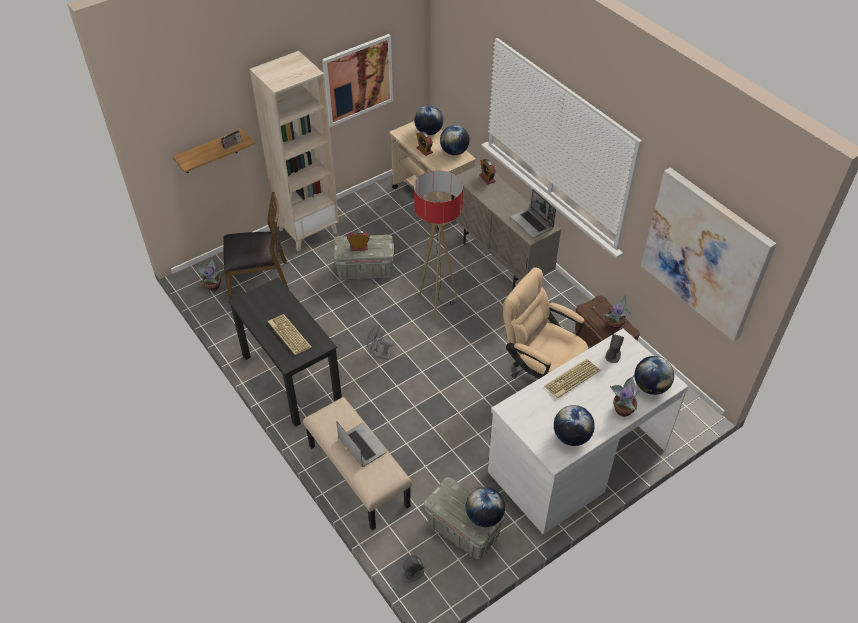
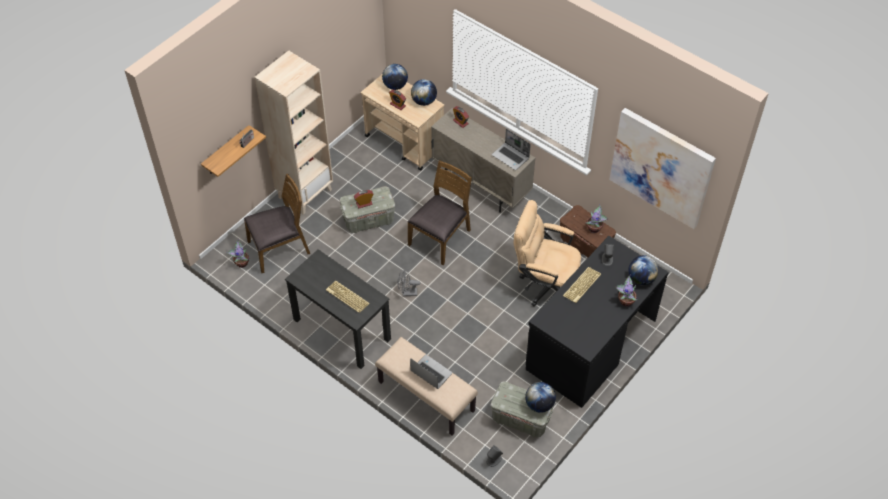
camera: 15 degrees left, 5 degrees up
(358, 80) = (331, 56): picture -> none
(437, 304) = (440, 238): floor lamp -> brown chair
(571, 436) = (594, 330): globe -> none
(576, 460) = (590, 344): white desk -> black desk

